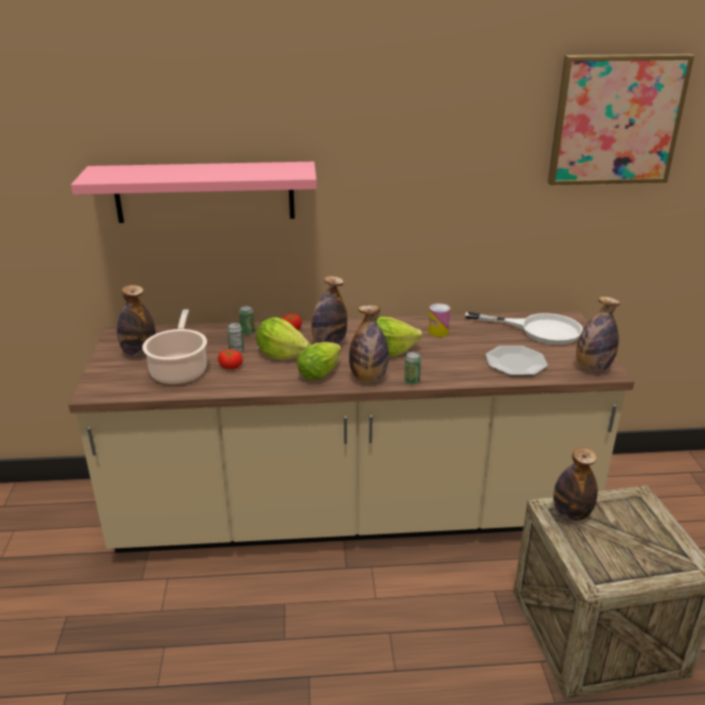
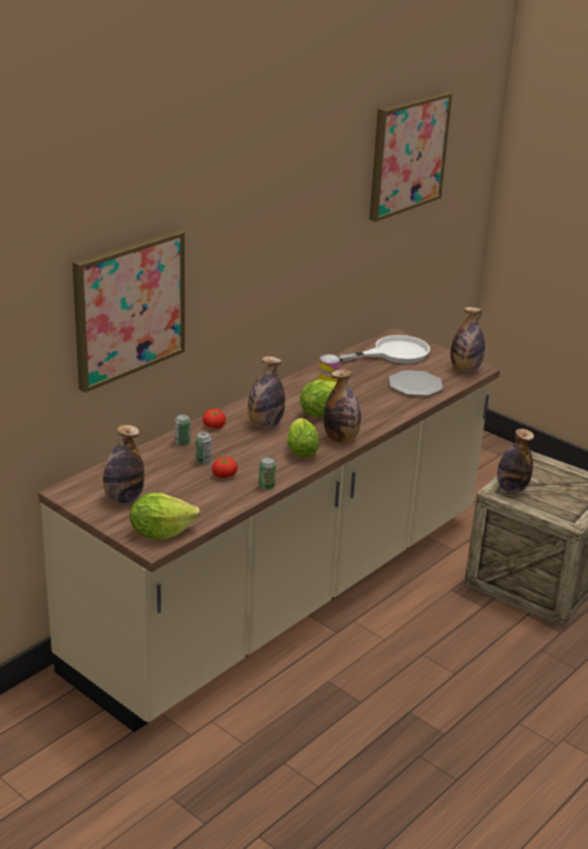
camera: 45 degrees left, 0 degrees up
(179, 370) = (189, 496): cooking pot -> none
(204, 192) = (128, 308): pink shelf -> picture
(282, 355) = (246, 448): lettuce -> lettuce (161, 532)
(412, 381) = (373, 427): can -> can (266, 486)

